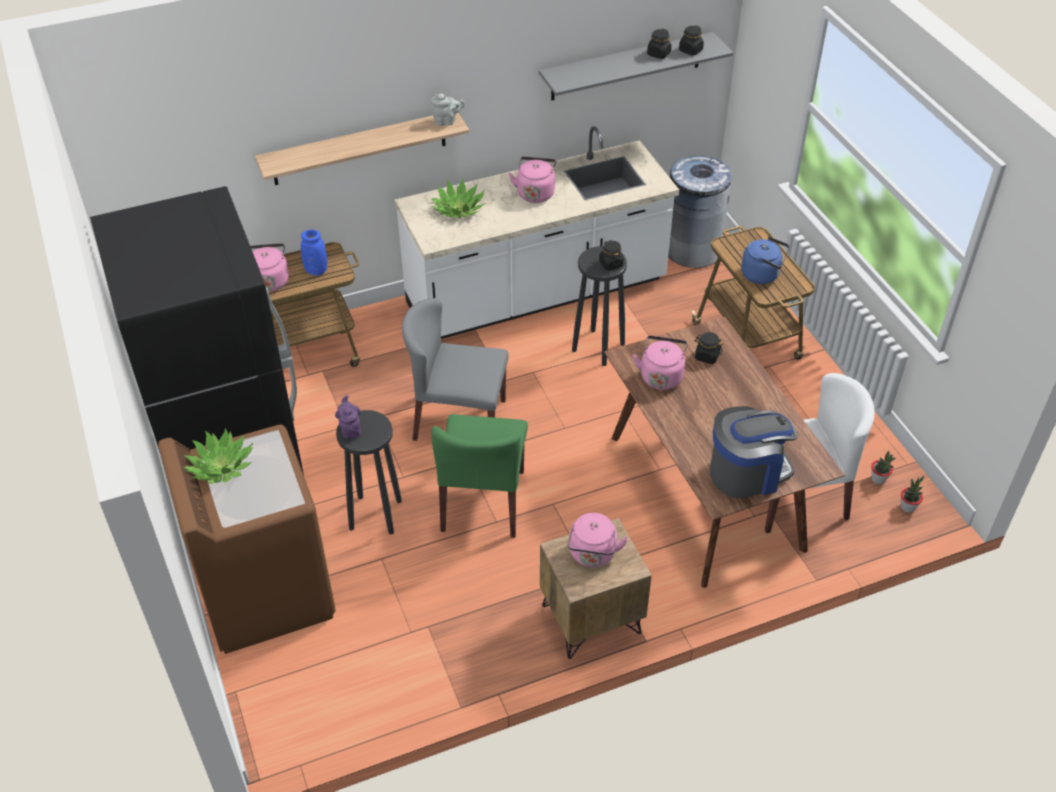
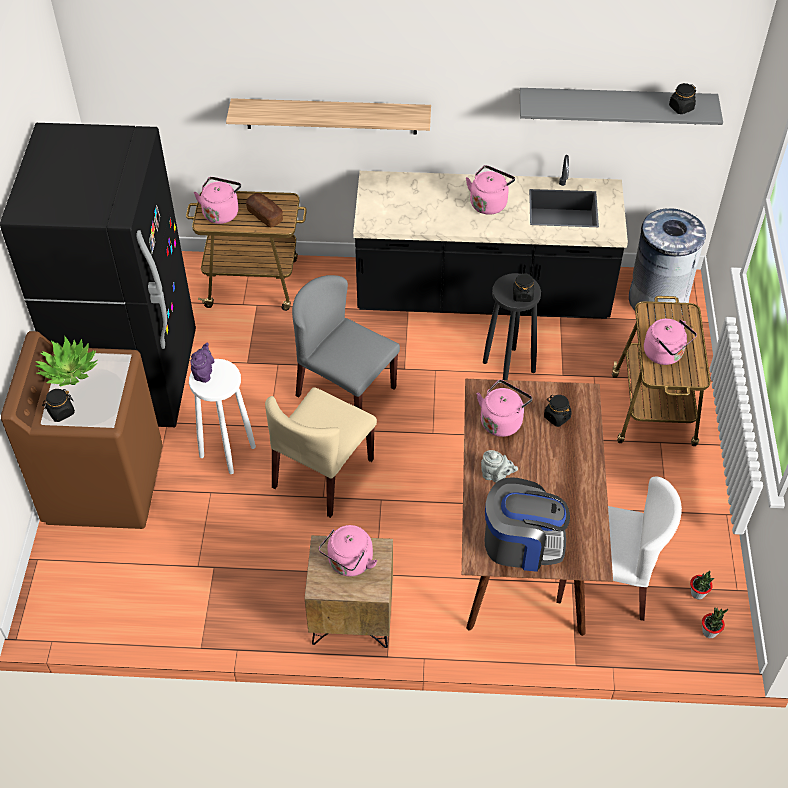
camera: 25 degrees right, 5 degrees up
(316, 270) = (265, 216): blue vase -> bread
(376, 514) = (228, 452): black stool -> white stool
(447, 122) = (414, 114): grey teapot -> grey teapot (496, 476)
(458, 209) = (409, 198): potted plant -> none
(483, 501) = (323, 474): green chair -> beige chair
(536, 294) = (482, 296): white counter -> black counter
(658, 54) = (646, 103): black jar -> black jar (61, 412)
(762, 275) = (665, 354): blue kettle -> pink kettle

